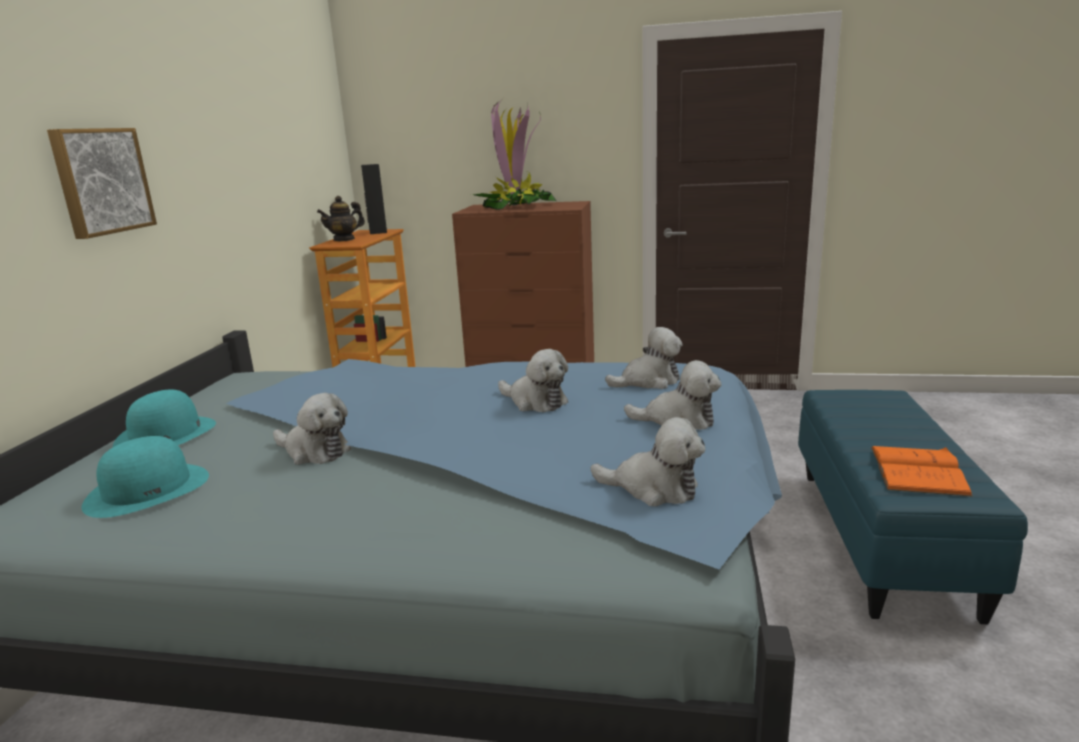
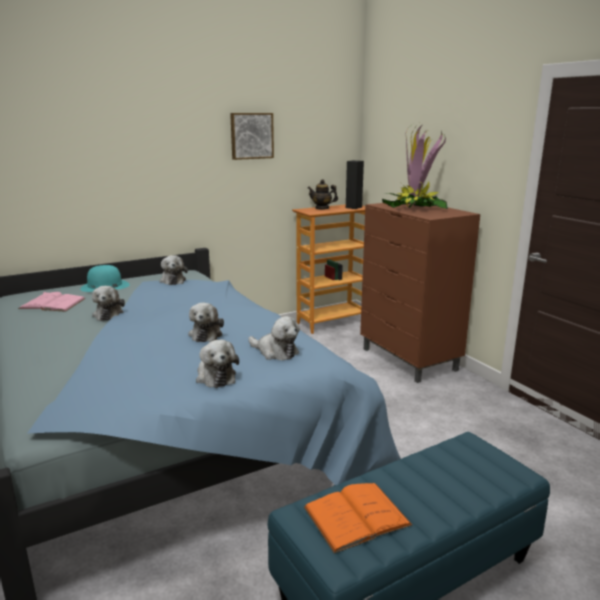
camera: 50 degrees right, 0 degrees up
(101, 181) = (127, 161): picture -> picture (251, 136)
(148, 489) = (52, 303): turquoise hat -> pink book
(653, 488) = (110, 394): plush toy -> plush toy (173, 280)

